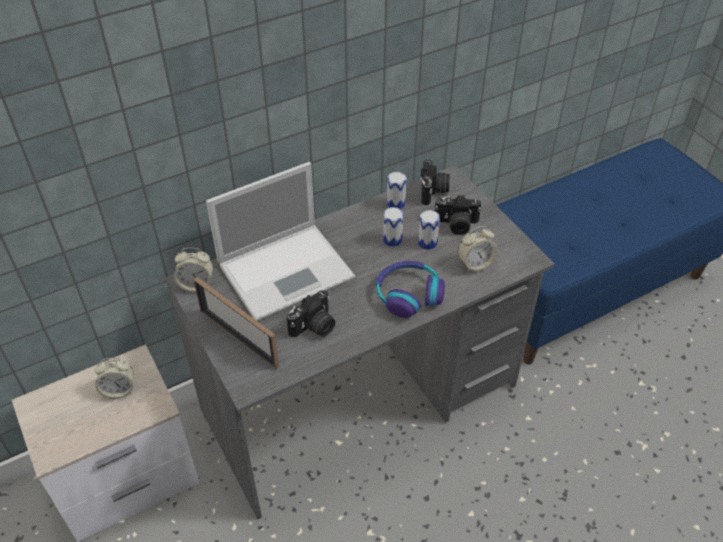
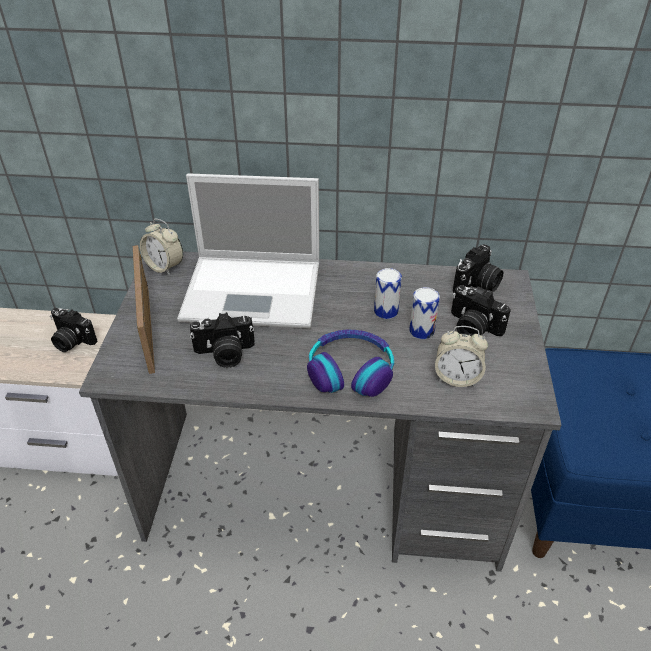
camera: 35 degrees right, 5 degrees down
(119, 390) = (71, 341): alarm clock -> camera
(395, 204) = (423, 279): can -> none

